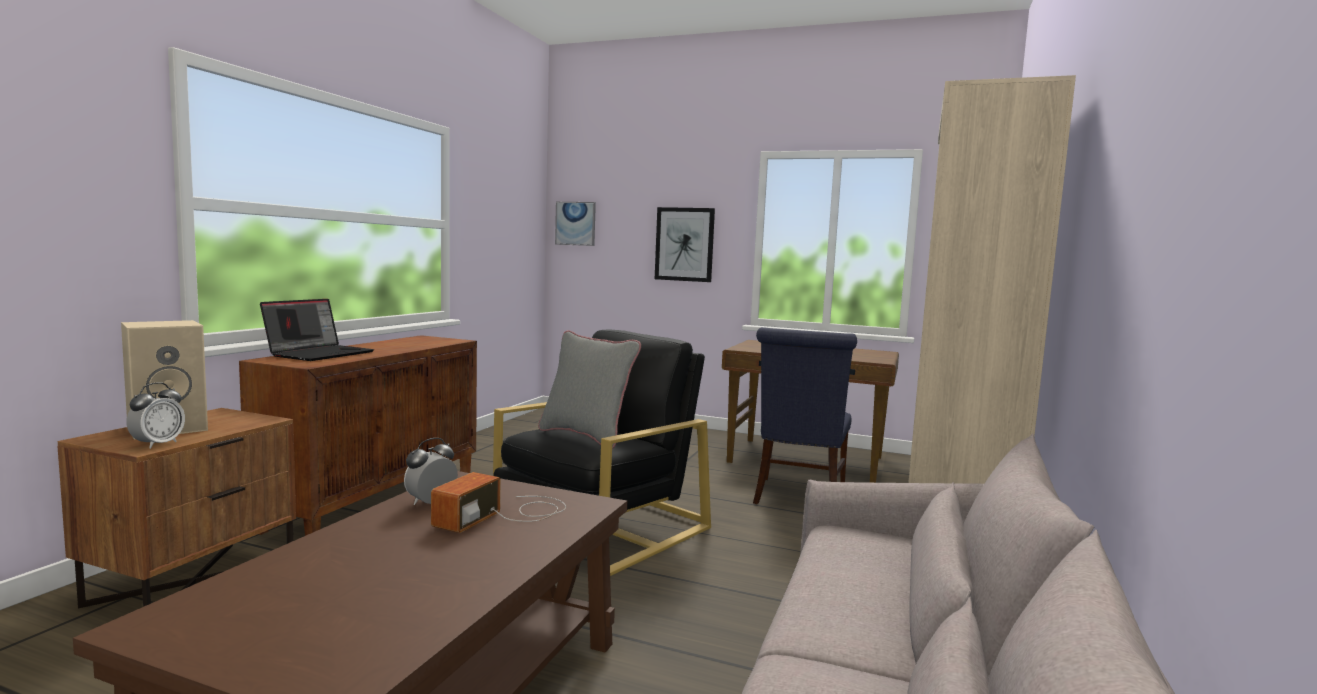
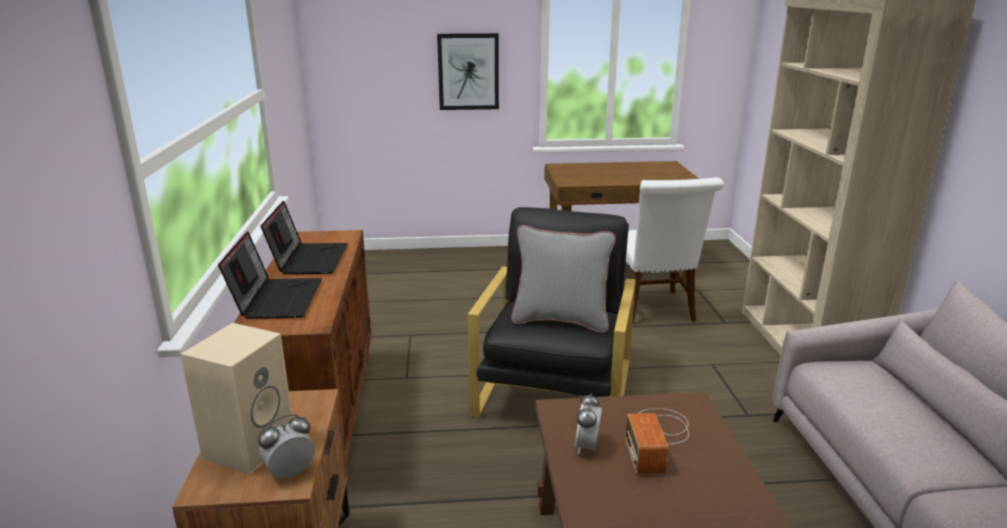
camera: 25 degrees left, 15 degrees up
(157, 444) = (290, 473): alarm clock -> alarm clock turned 120 degrees counterclockwise
(396, 344) = (309, 259): none -> laptop
(575, 223) = (340, 54): picture -> none
(798, 498) = (653, 310): blue chair -> white chair

